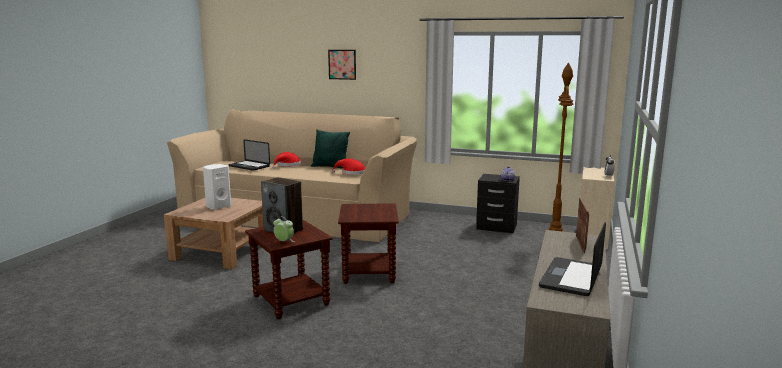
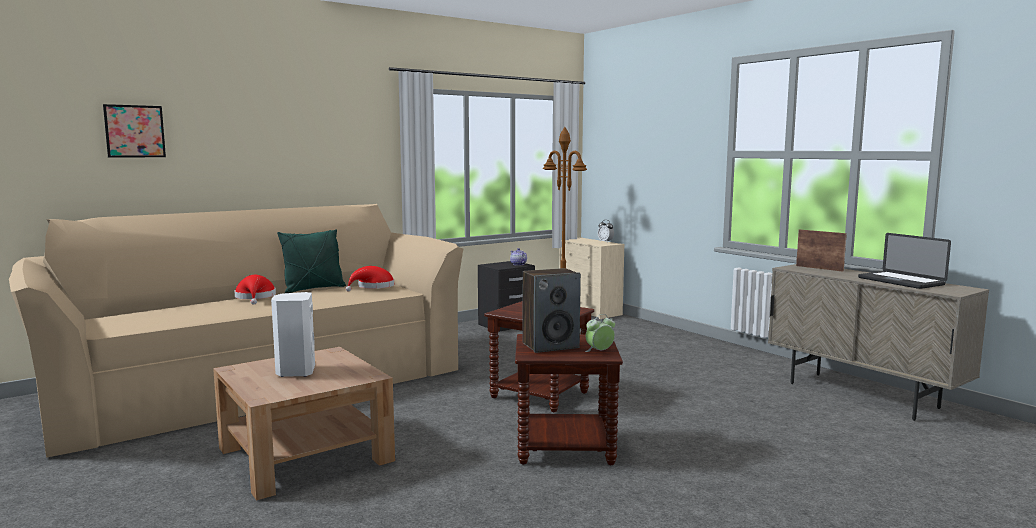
camera: 55 degrees left, 5 degrees down
(249, 166) = (195, 311): laptop -> none
(342, 64) = (264, 130): picture -> picture (135, 131)

